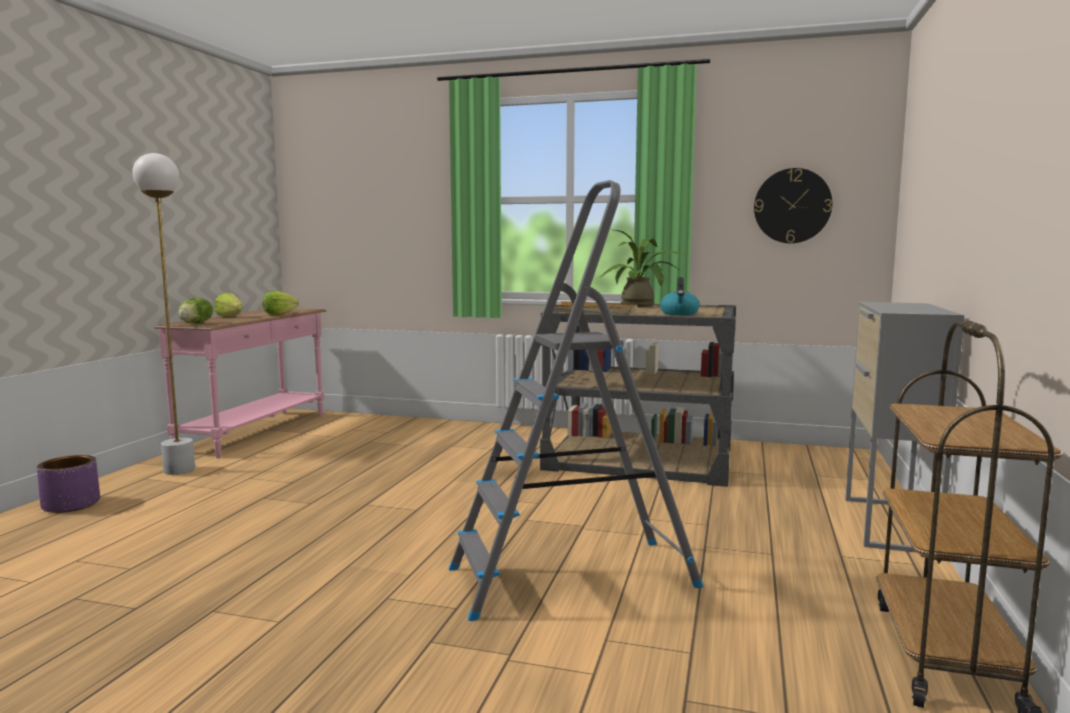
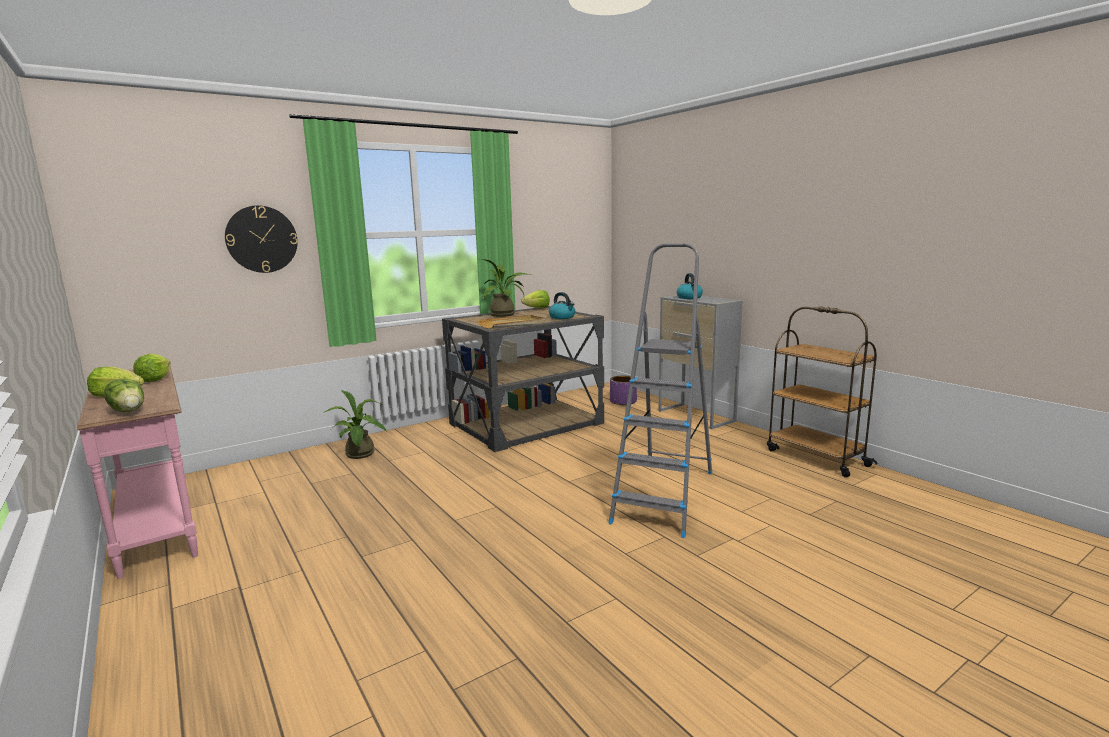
camera: 50 degrees left, 5 degrees up
(71, 505) = (168, 668): purple planter -> purple planter (623, 401)
(179, 470) = (189, 584): white floor lamp -> none
(445, 435) = (361, 455): none -> potted plant
(708, 305) = (537, 308): none -> lettuce
(792, 206) = (562, 236): wall clock -> wall clock (261, 239)
(896, 305) = (689, 297): none -> kettle

